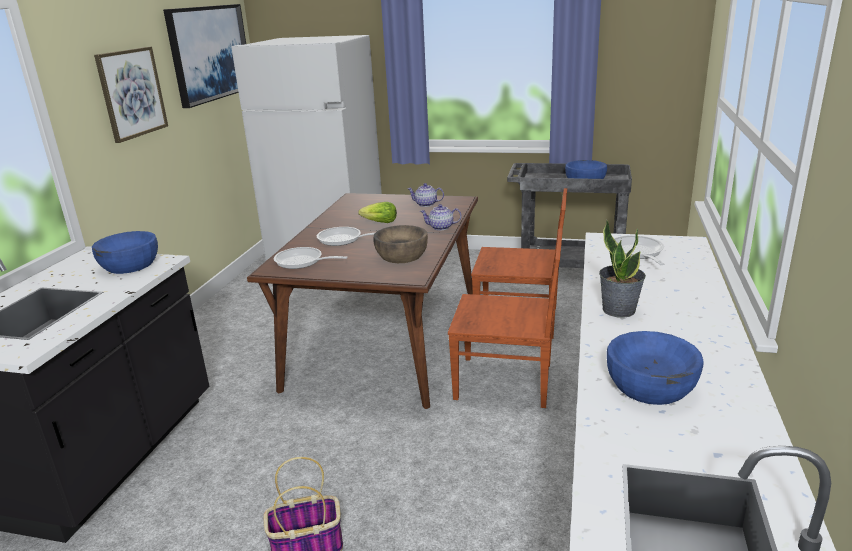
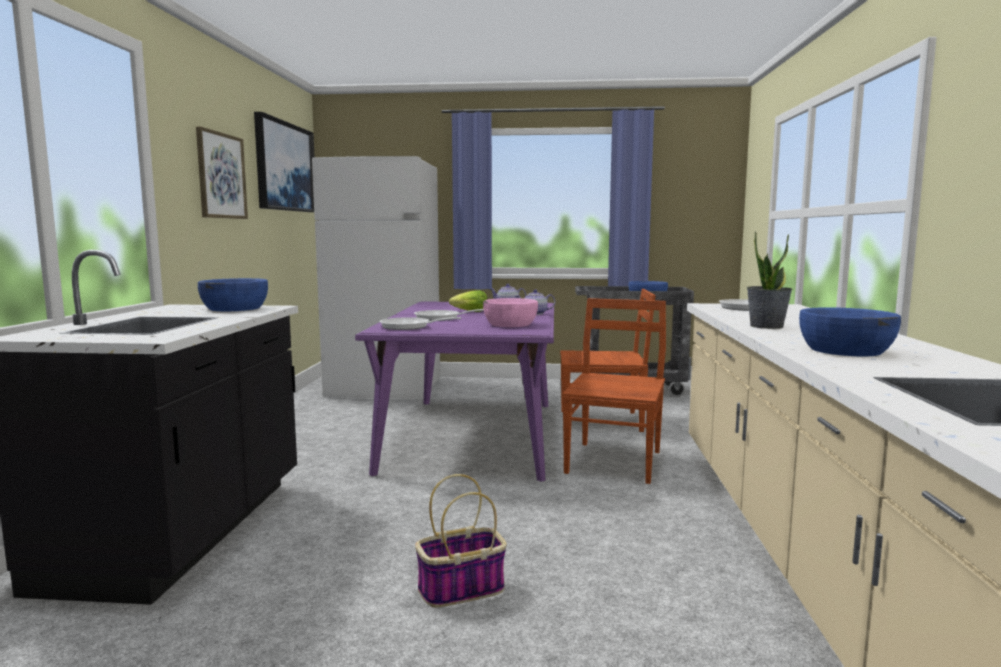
camera: 10 degrees left, 15 degrees down
(387, 338) = (474, 435): brown dining table -> purple dining table
(401, 256) = (510, 324): brown bowl -> pink bowl
(506, 382) = (614, 461): brown chair -> brown chair turned 75 degrees counterclockwise

